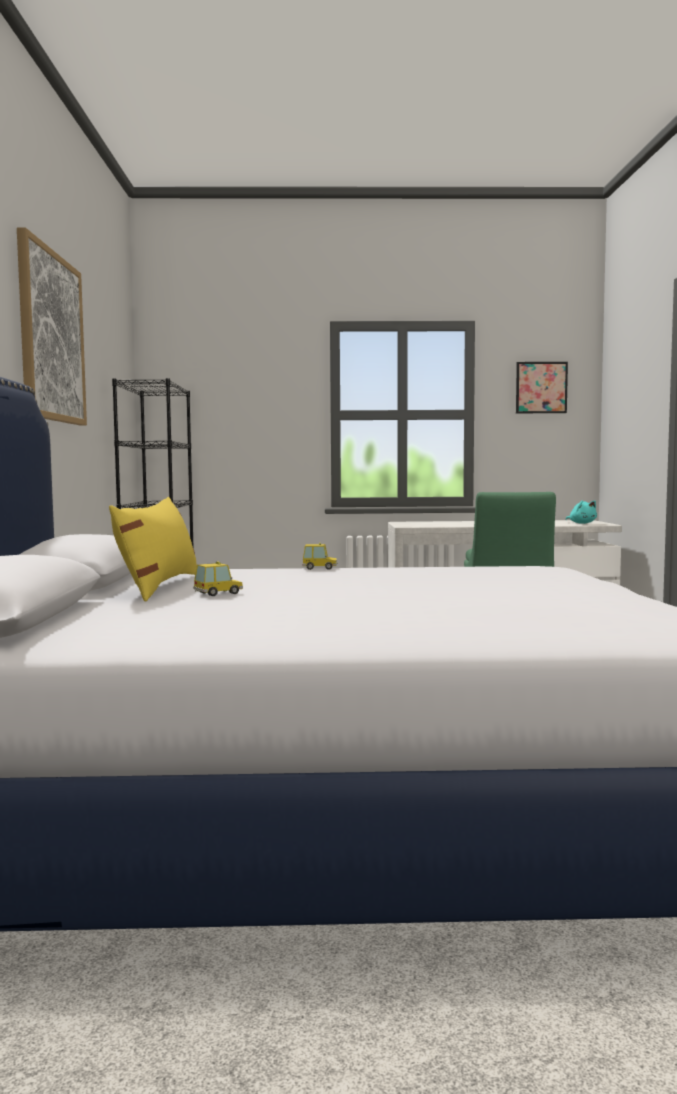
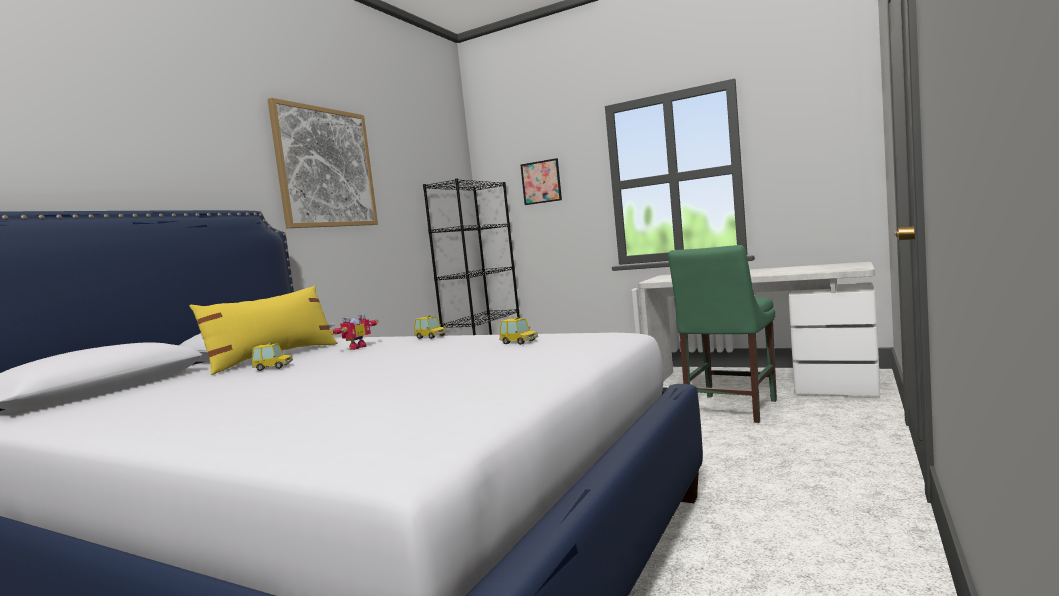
camera: 30 degrees right, 0 degrees up
(253, 577) = (355, 347): none -> toy robot
(469, 571) = (519, 342): none -> toy car
(541, 387) = (810, 131): picture -> picture (541, 182)
(582, 523) = (835, 268): turquoise plush toy -> none

